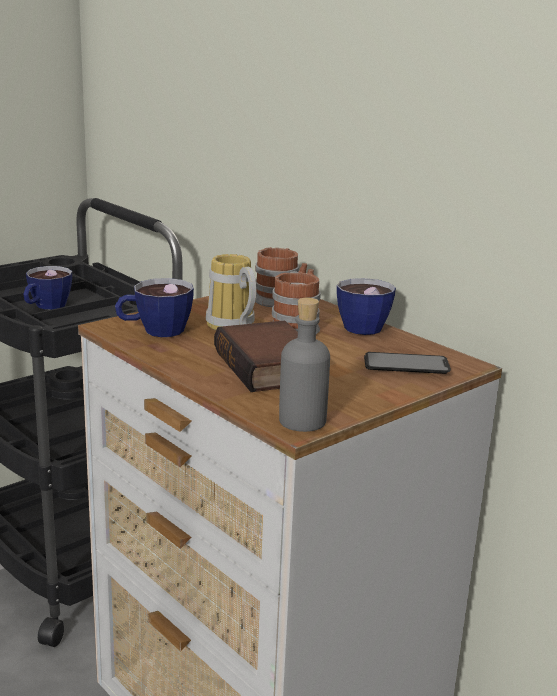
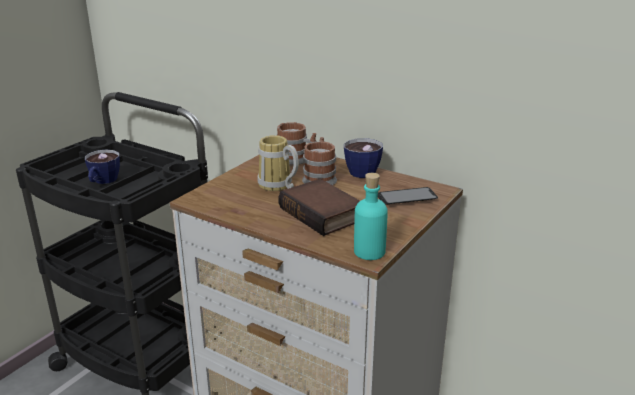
camera: 15 degrees left, 5 degrees up
(154, 331) = (227, 198): cup -> none
(302, 421) = (369, 252): grey bottle -> turquoise bottle

